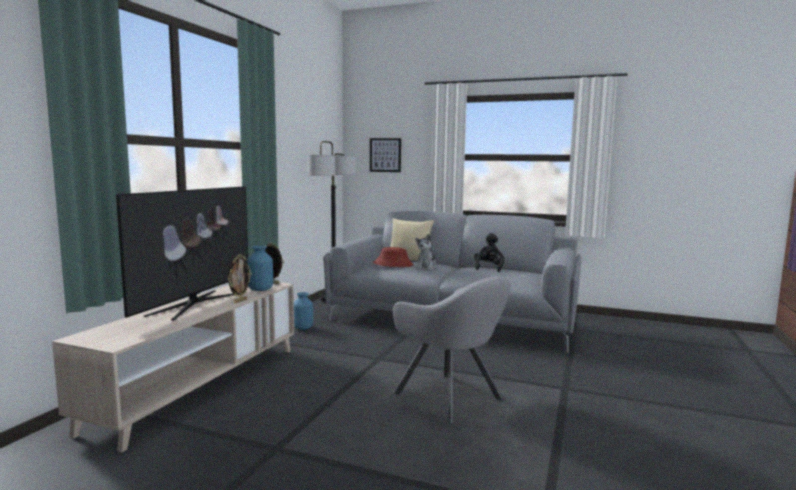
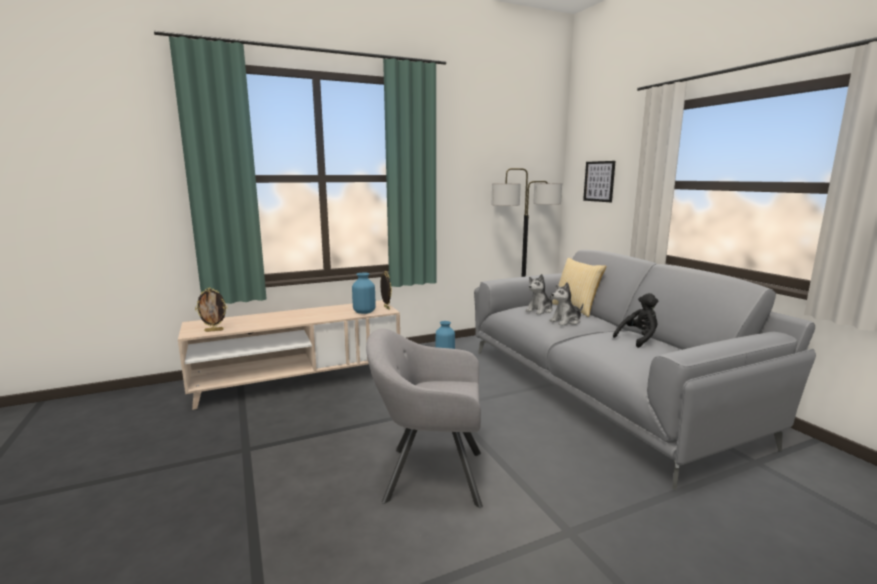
camera: 45 degrees right, 5 degrees up
(195, 304) = (298, 314): television -> none
(240, 301) = (326, 319): picture frame -> picture frame (214, 330)
(393, 264) = (540, 310): red hat -> plush toy
(451, 398) = (429, 475): grey armchair -> grey armchair turned 90 degrees clockwise

